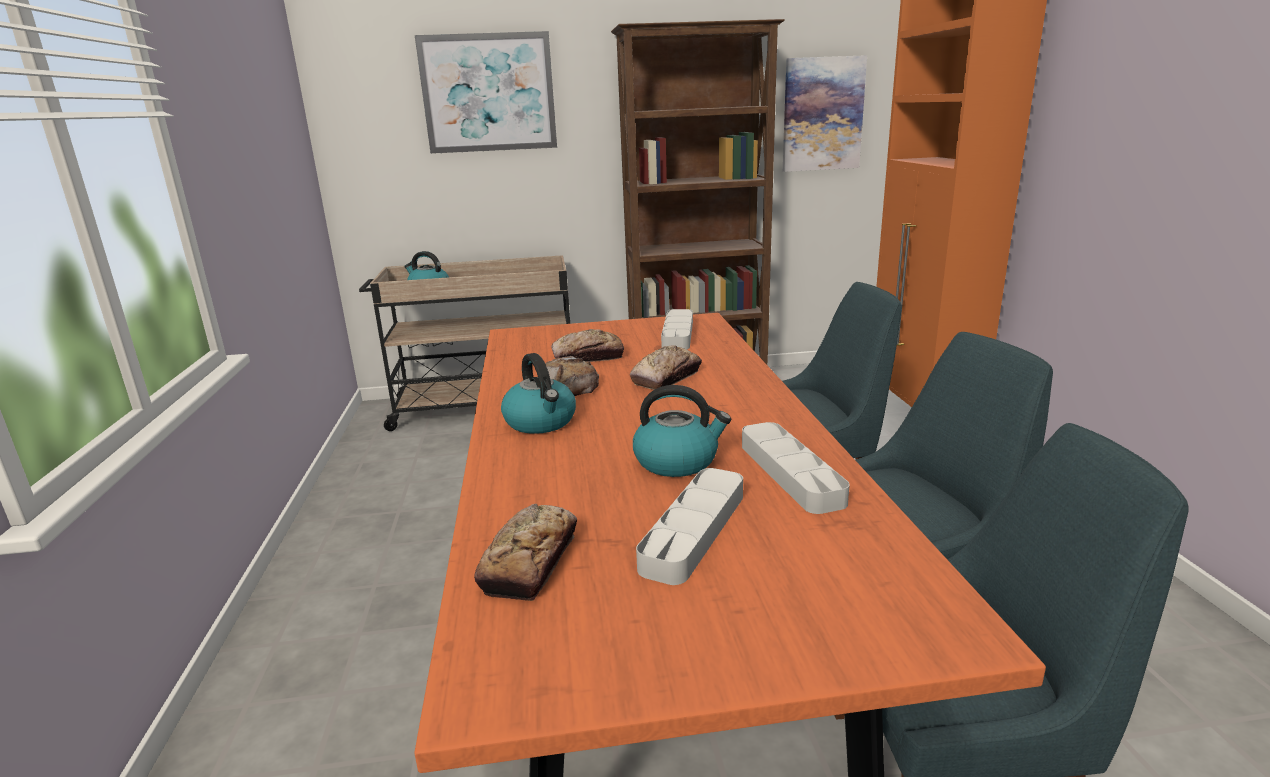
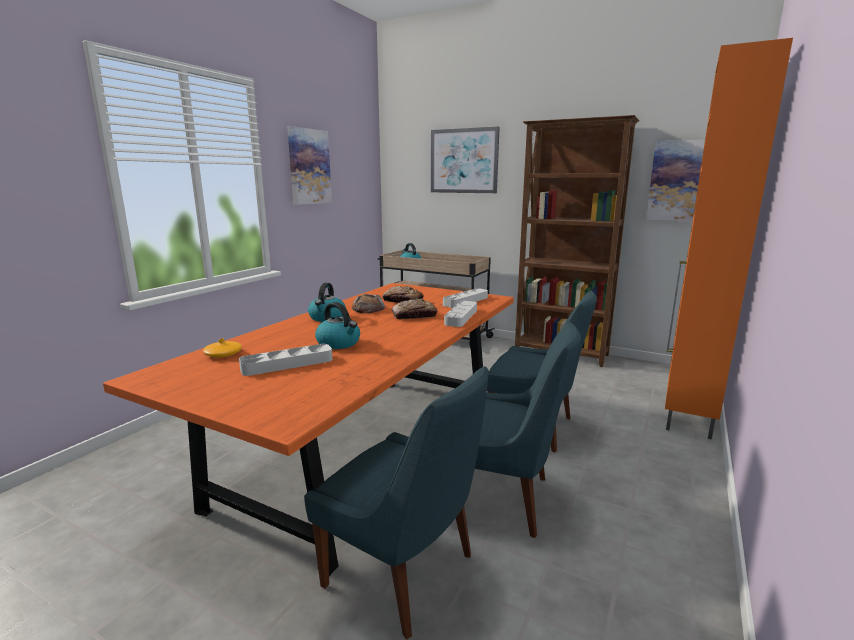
camera: 35 degrees right, 5 degrees down
(227, 115) = (309, 167): none -> picture
(530, 561) = (223, 354): bread -> orange vase
(790, 473) = (368, 360): grey tray -> grey tray (461, 317)

